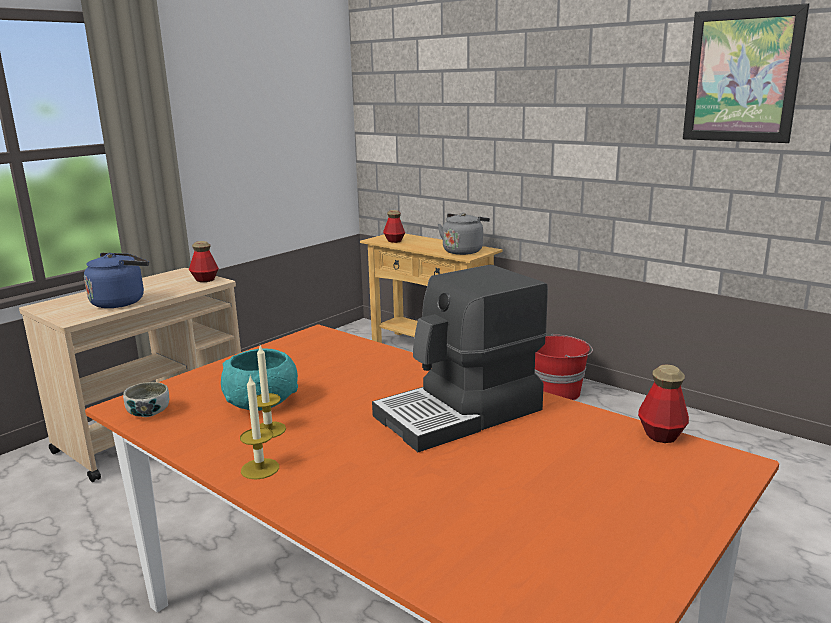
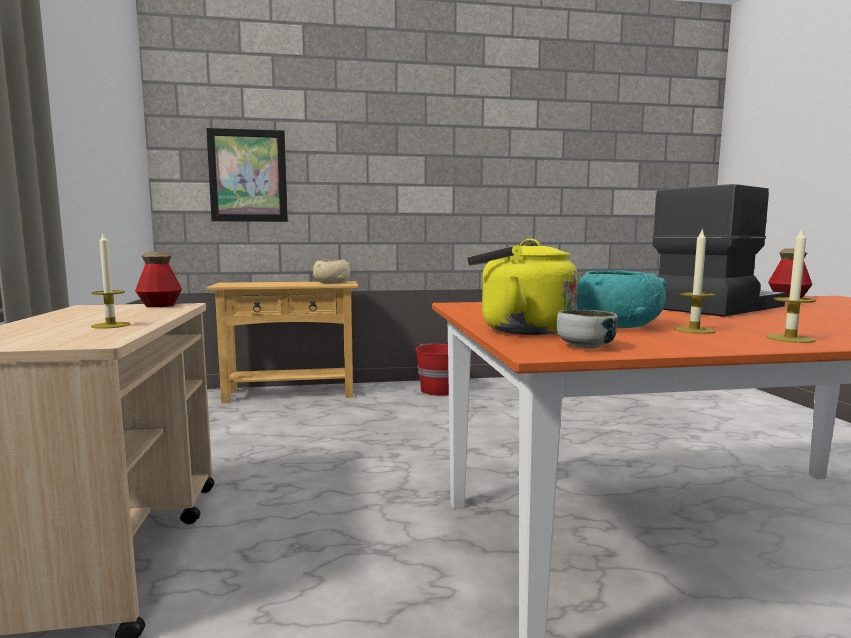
camera: 50 degrees left, 10 degrees down
(121, 302) = (111, 325): blue kettle -> candle
(200, 382) = (519, 330): none -> yellow kettle
(394, 241) = (245, 284): bottle -> none
(461, 413) = (714, 307): coffee machine -> coffee machine turned 135 degrees counterclockwise
(463, 251) = (332, 283): grey kettle -> beige bowl
(742, 76) = (536, 138): picture -> picture (248, 176)

